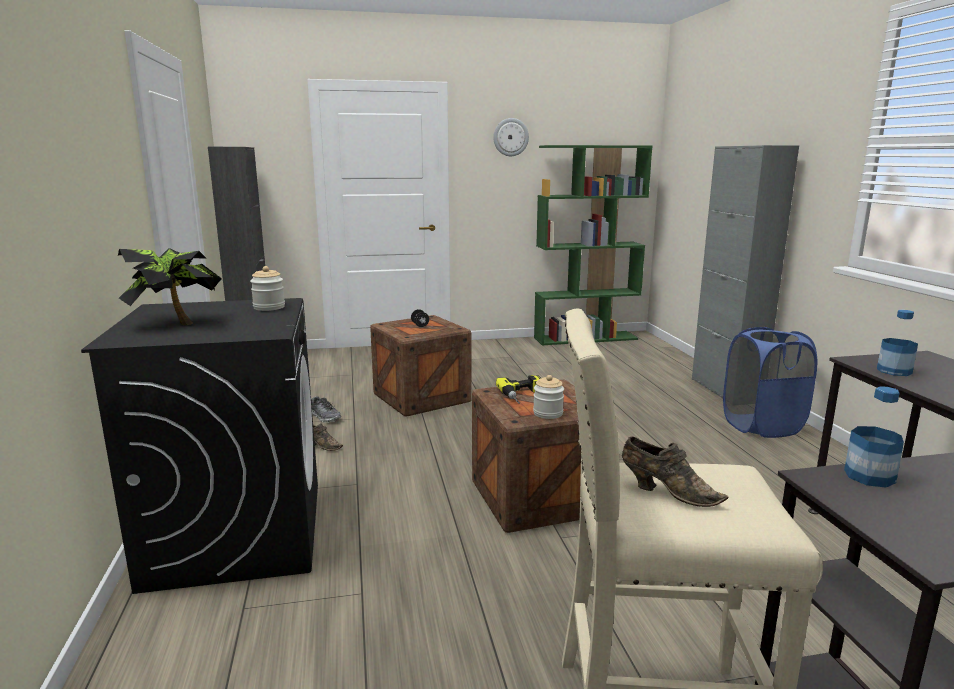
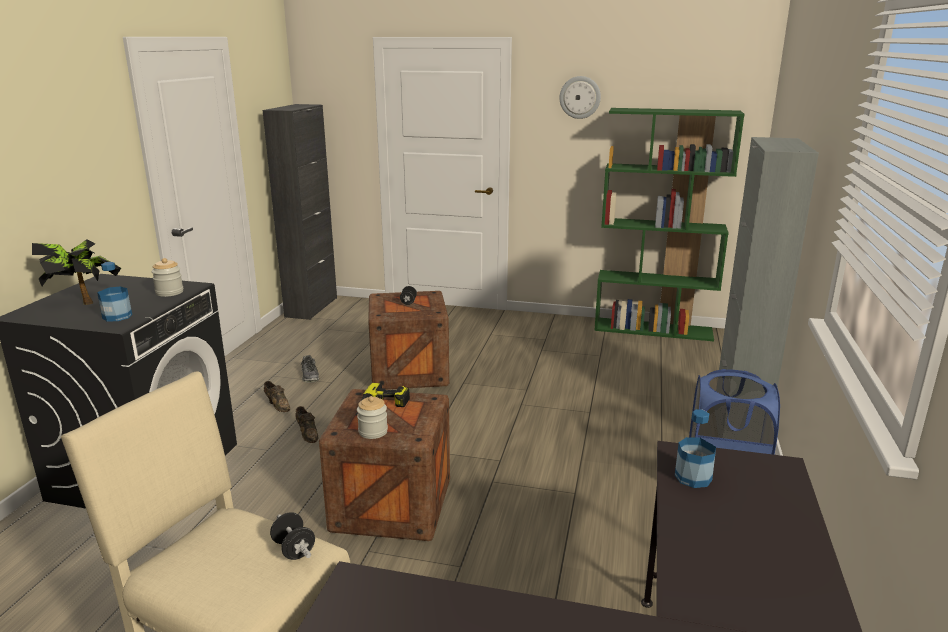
camera: 25 degrees right, 5 degrees up
(667, 492) = (222, 551): brown shoe -> brown shoe (307, 433)
(724, 474) = (294, 549): none -> black dumbbell
(869, 476) = (402, 594): bottle -> bottle (117, 316)

